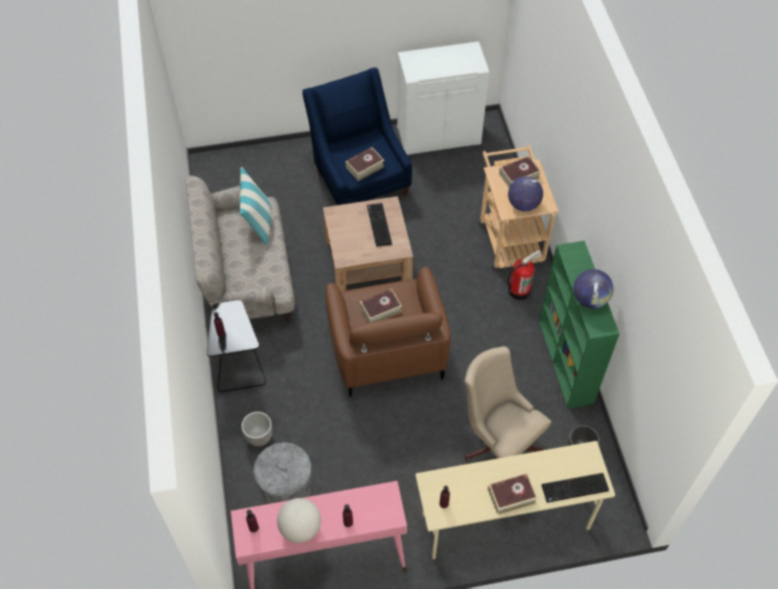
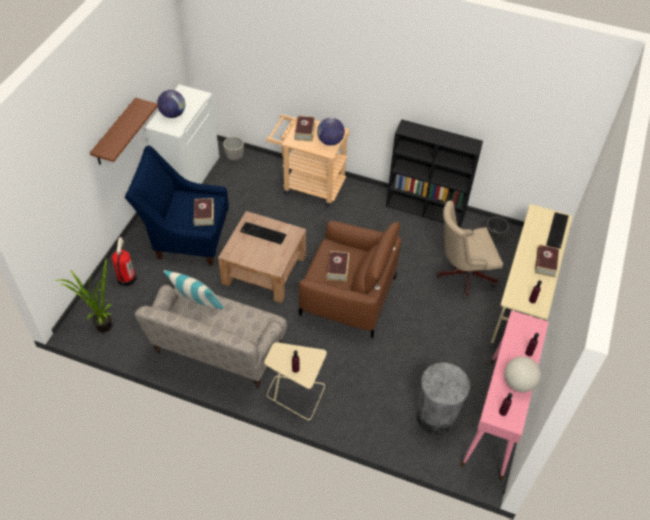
camera: 60 degrees left, 5 degrees down
(216, 179) = (101, 326): none -> potted plant
(239, 365) = (295, 395): black side table -> beige side table
(259, 437) = (368, 412): planter -> planter (234, 157)
(347, 32) = (115, 133): none -> brown shelf
(519, 290) = (355, 203): fire extinguisher -> fire extinguisher (126, 278)
(566, 362) = (426, 210): green bookcase -> black bookcase
(590, 299) = (448, 140): globe -> globe (173, 114)

